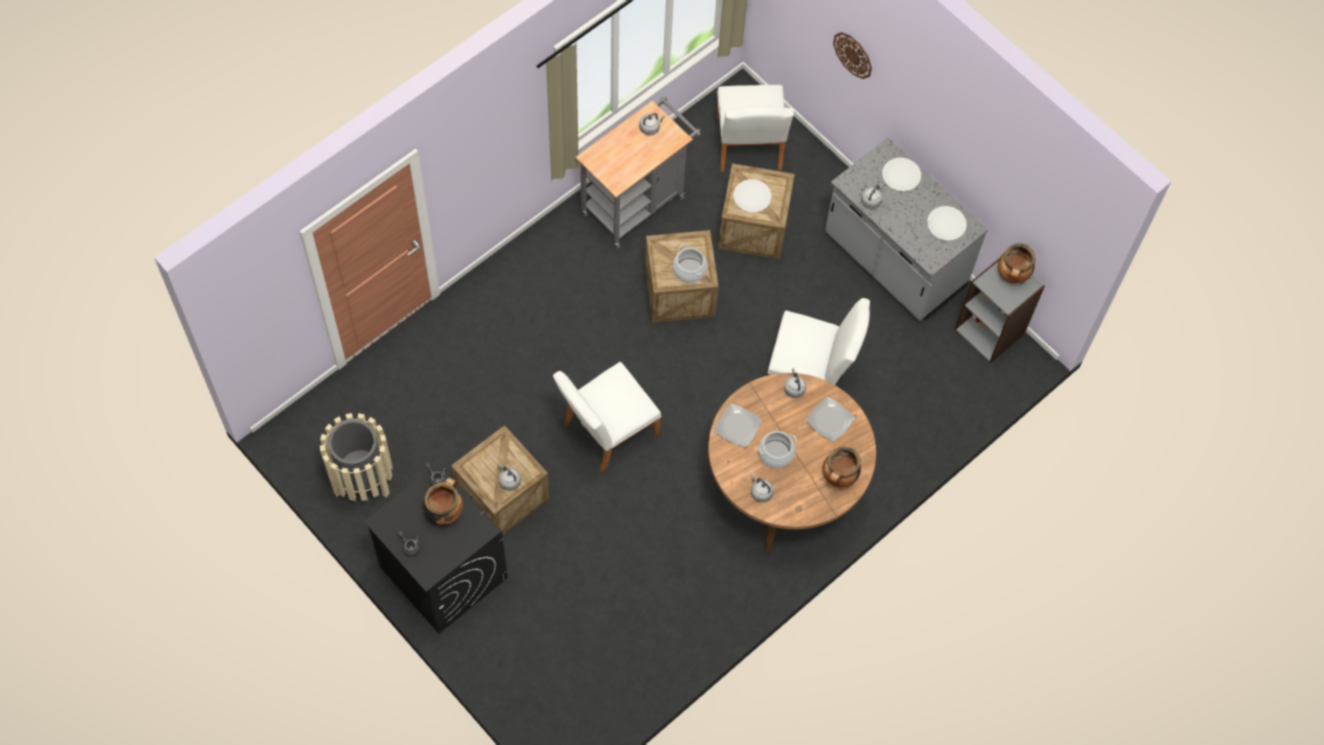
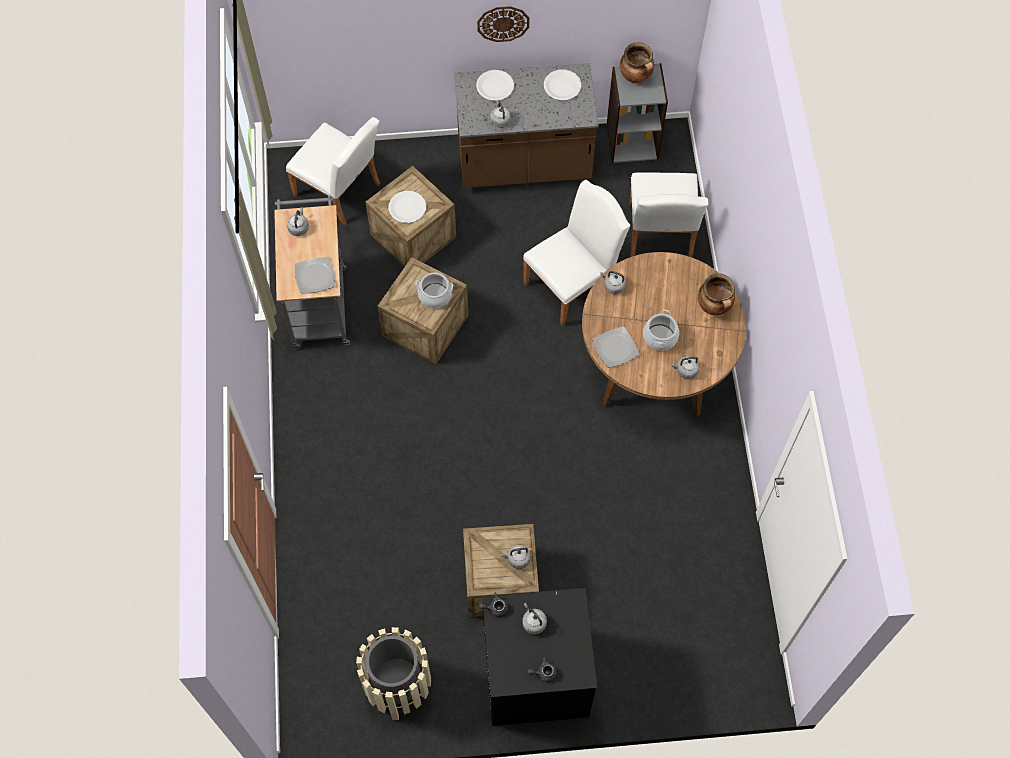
camera: 50 degrees left, 0 degrees up
(444, 512) = (533, 622): cooking pot -> grey kettle
(605, 432) = (506, 464): white chair -> white chair (660, 235)
(830, 419) = (659, 280): plate -> plate (314, 276)
(853, 55) = (384, 32): wall clock -> wall clock (503, 23)
(893, 263) = (524, 164): grey counter -> brown counter

